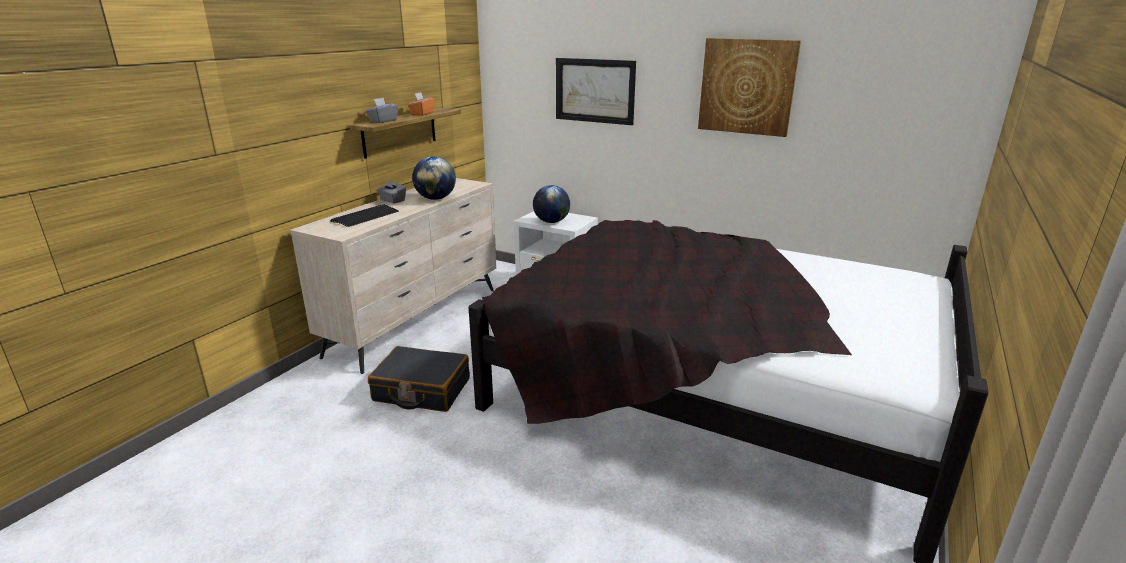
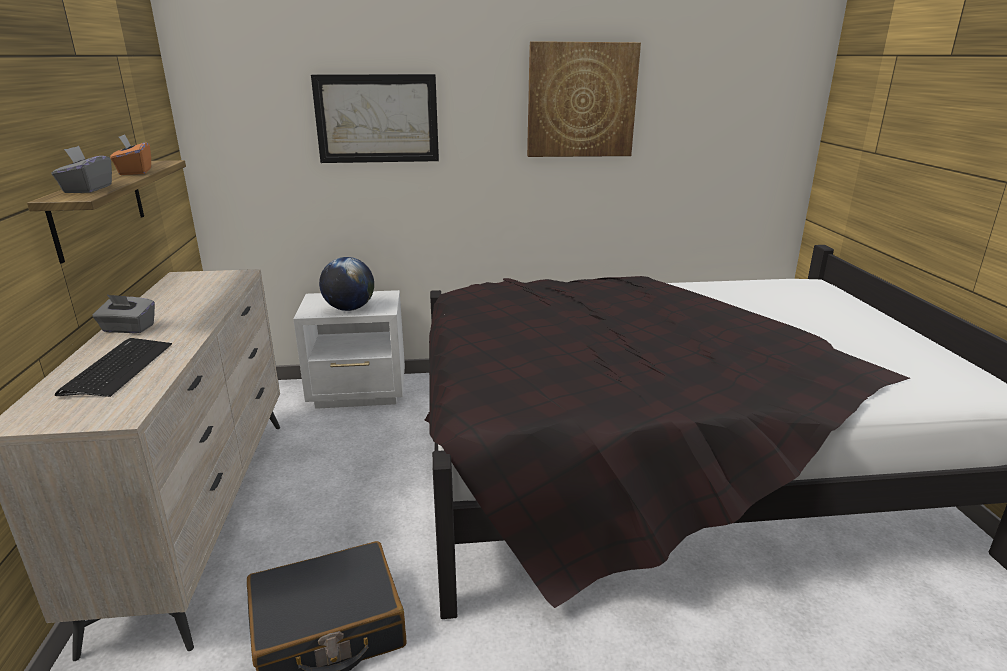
camera: 35 degrees left, 0 degrees up
(435, 199) = (206, 309): globe -> none

